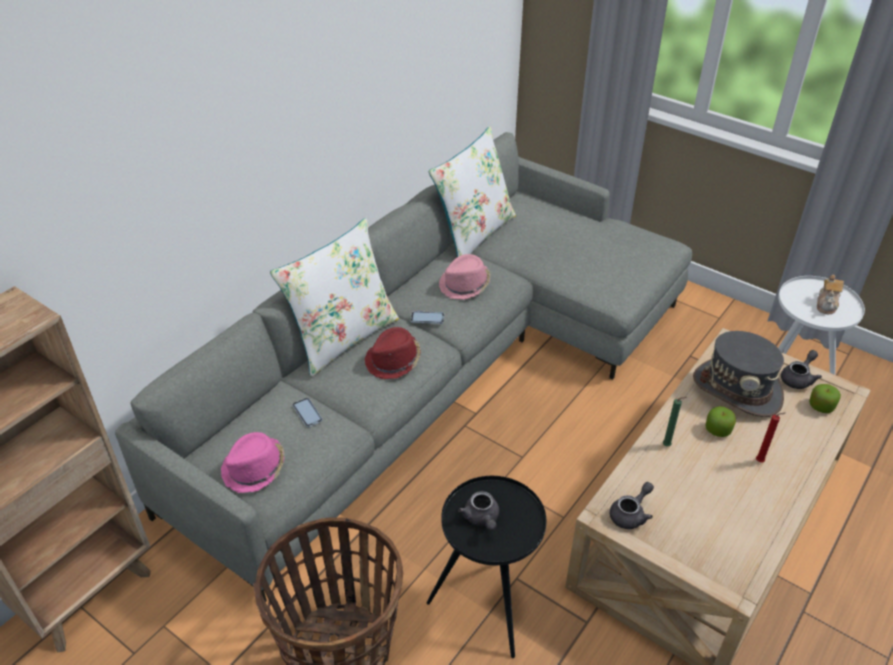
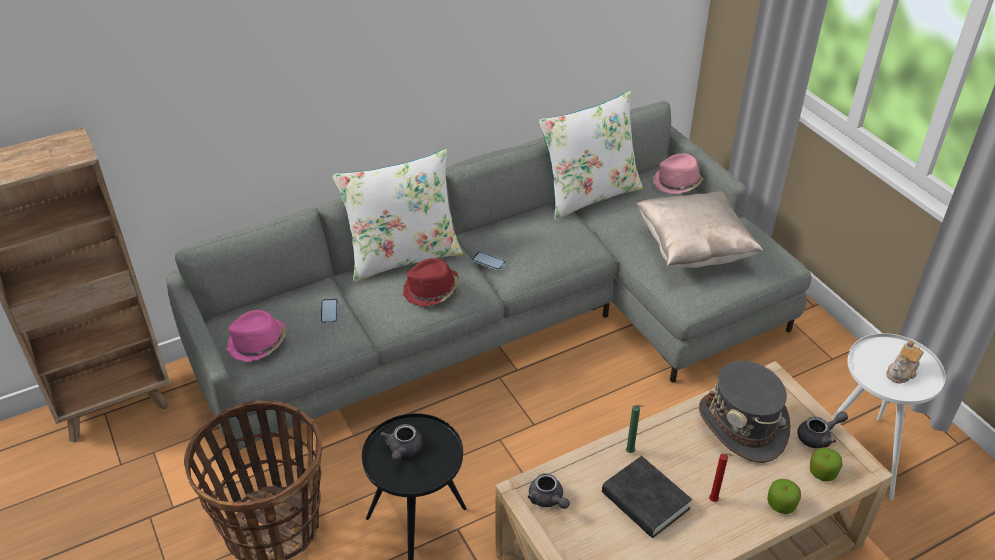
camera: 25 degrees right, 0 degrees up
(465, 285) = (543, 241): pink hat -> pink hat (677, 183)
(594, 255) = (693, 249): none -> beige pillow
(631, 514) = (548, 500): grey teapot -> grey teapot turned 75 degrees clockwise
(708, 483) = (645, 501): none -> black book
(718, 430) = (693, 456): apple -> apple (781, 504)

